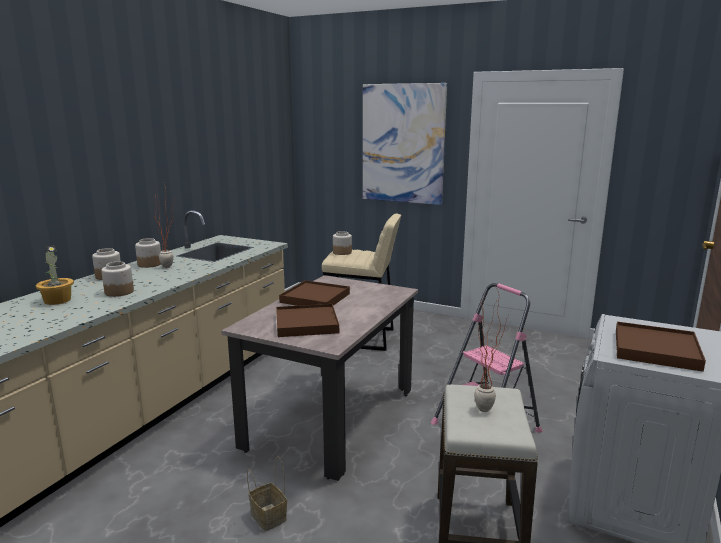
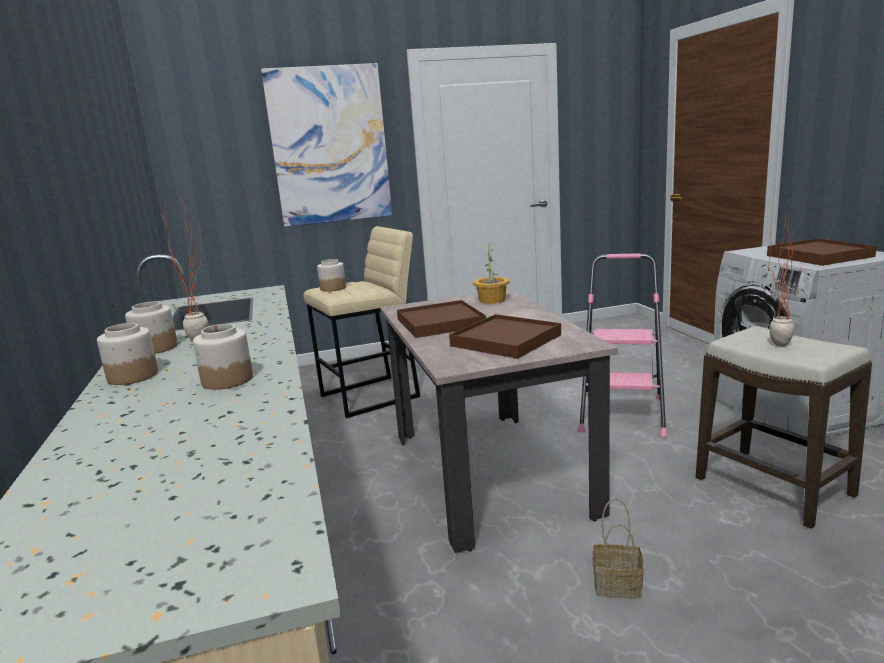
camera: 40 degrees left, 0 degrees up
(57, 300) = (147, 423): potted plant -> potted plant (491, 300)

